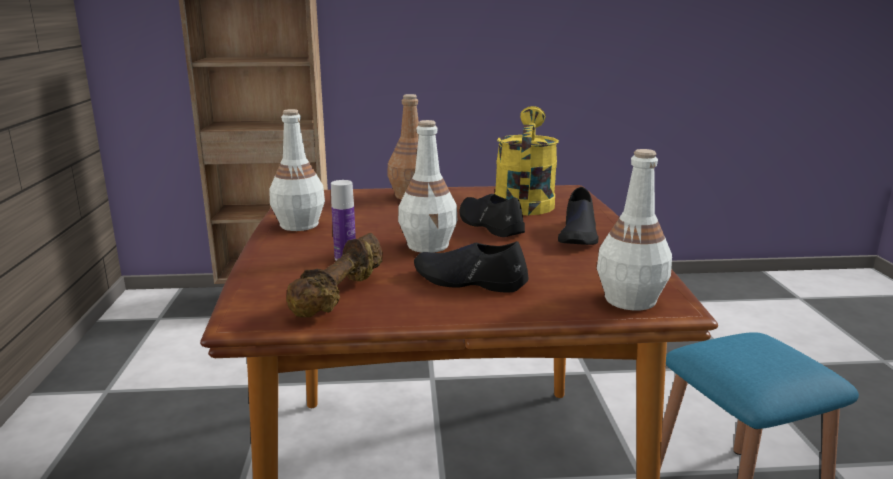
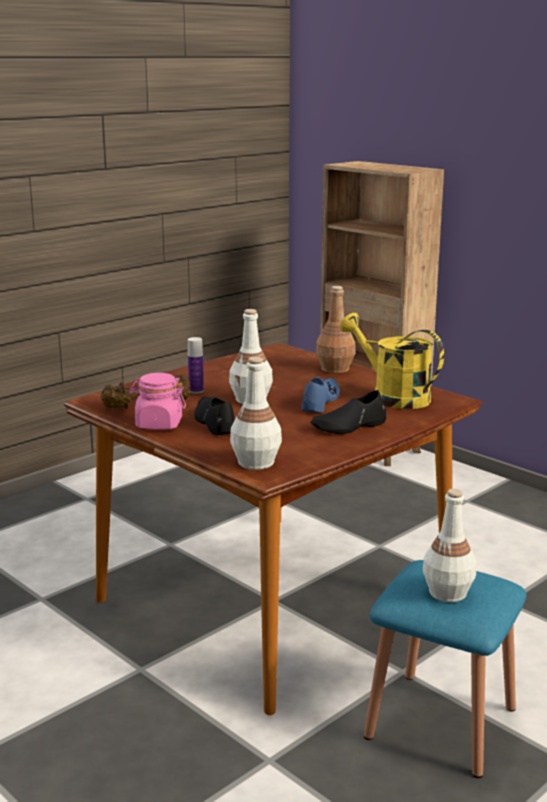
camera: 50 degrees right, 0 degrees up
(298, 225) = (225, 366): white bottle -> white bottle (447, 593)
(419, 309) = (158, 424): none -> pink jar
(489, 225) = (319, 402): black shoe -> blue shoe
(524, 201) = (392, 396): yellow watering can -> yellow watering can turned 105 degrees counterclockwise

